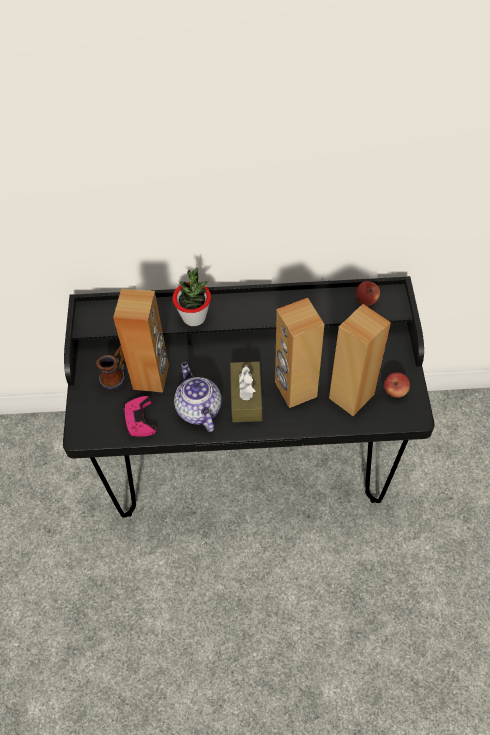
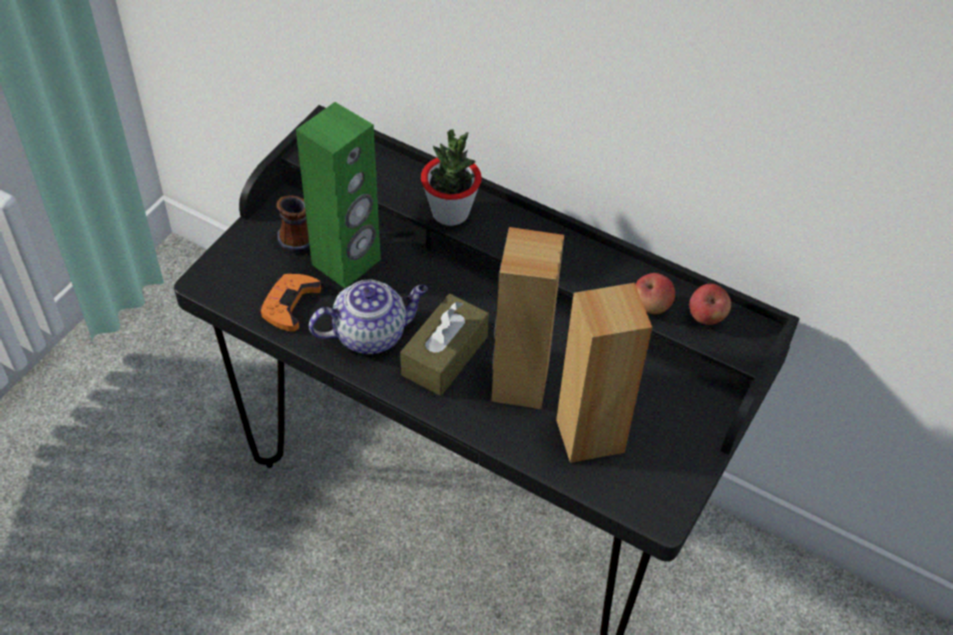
camera: 30 degrees right, 5 degrees down
(139, 419) = (289, 304): pink game controller -> orange game controller
(151, 377) = (347, 262): brown speaker -> green speaker
(198, 409) = (371, 333): teapot -> teapot turned 60 degrees clockwise
(395, 391) = (659, 466): apple -> apple (651, 306)

